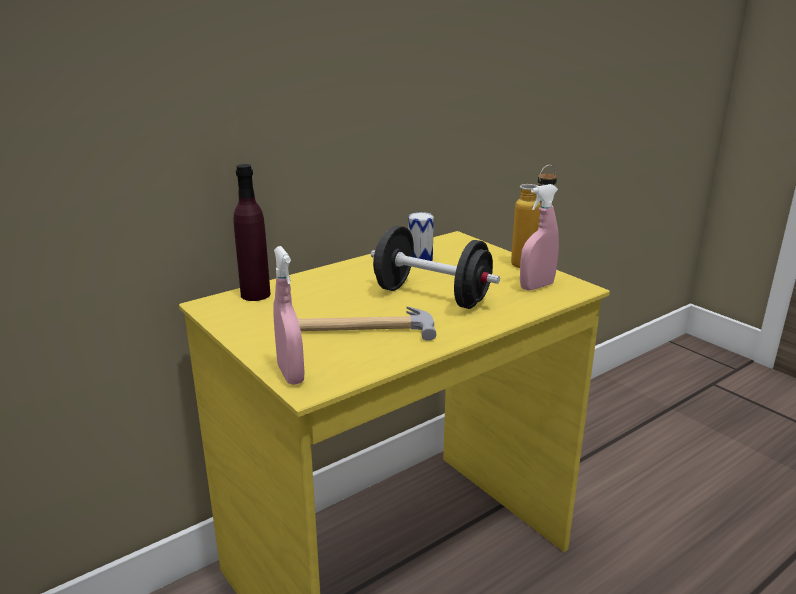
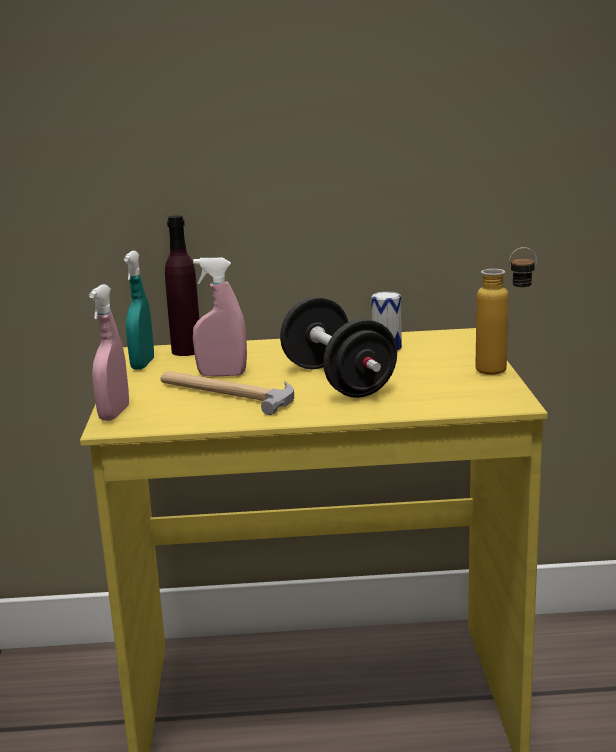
camera: 35 degrees right, 5 degrees down
(234, 317) = (142, 364): none -> turquoise spray bottle
(536, 286) = (465, 392): pink spray bottle -> pink spray bottle (222, 374)

